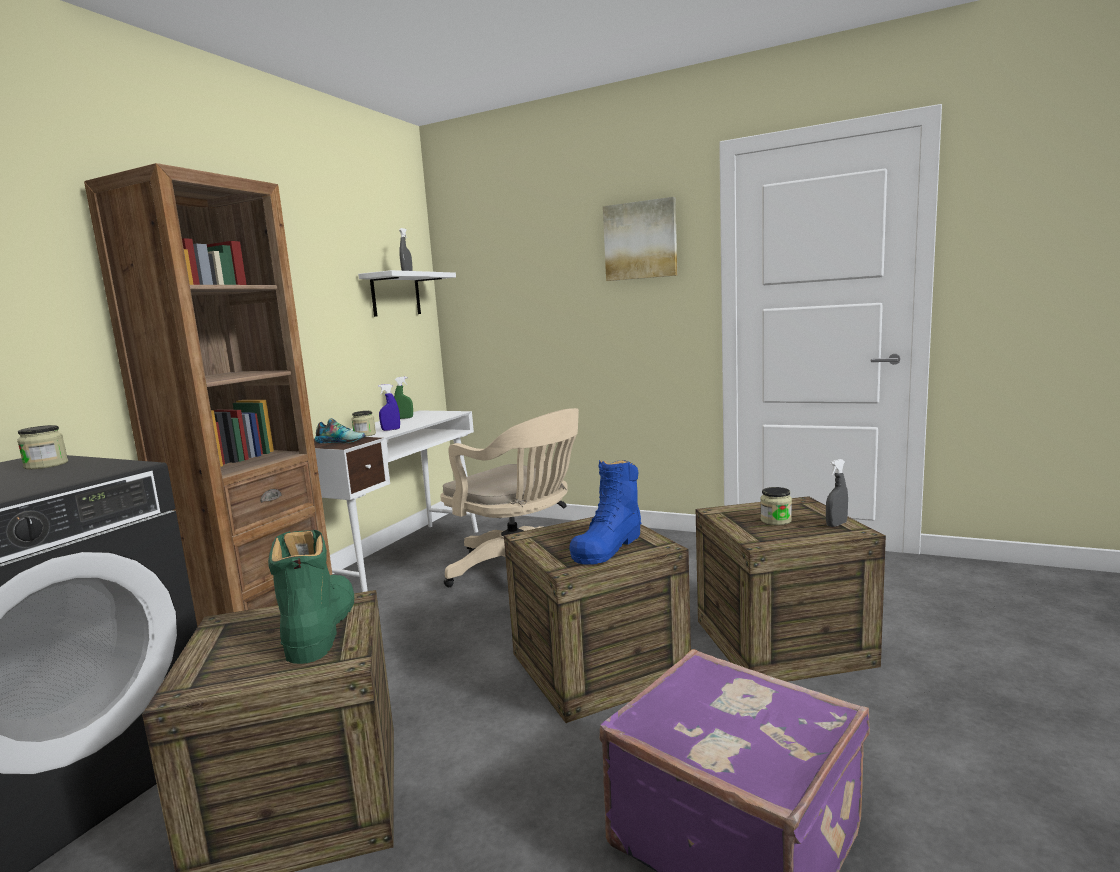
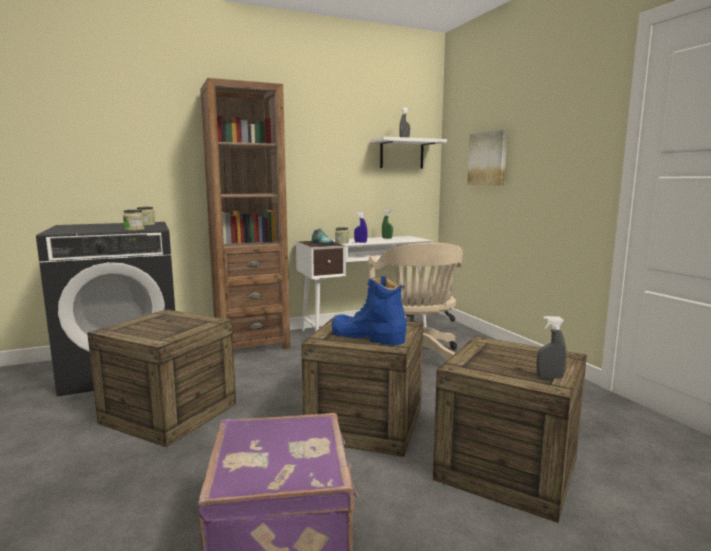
camera: 40 degrees right, 0 degrees up
(320, 628) = (182, 326): green boot -> none
(608, 546) = (367, 337): blue boot -> blue boot turned 45 degrees clockwise
(640, 240) = (566, 111): picture -> picture (488, 158)
(776, 520) = (509, 359): jar -> jar (134, 230)

